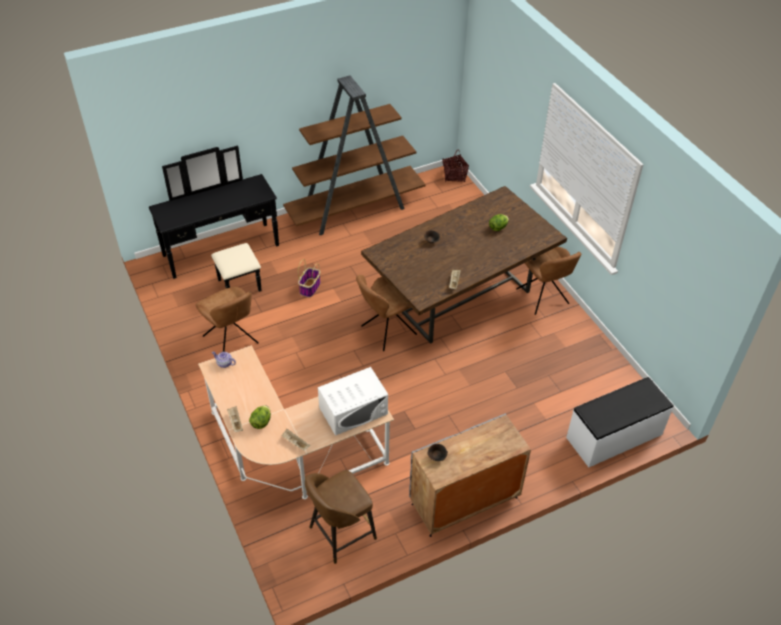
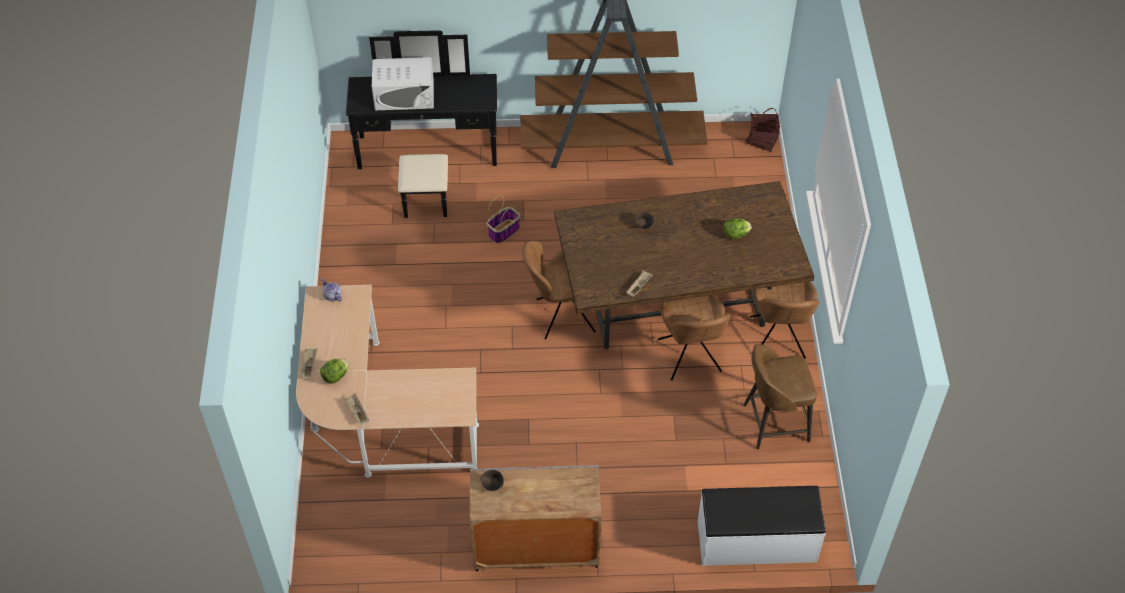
camera: 25 degrees right, 5 degrees up
(231, 341) = (383, 267): brown chair -> brown chair (690, 357)
(340, 534) = (383, 529): brown stool -> brown stool (773, 423)
(353, 410) = (438, 399): white microwave -> white microwave (404, 95)

